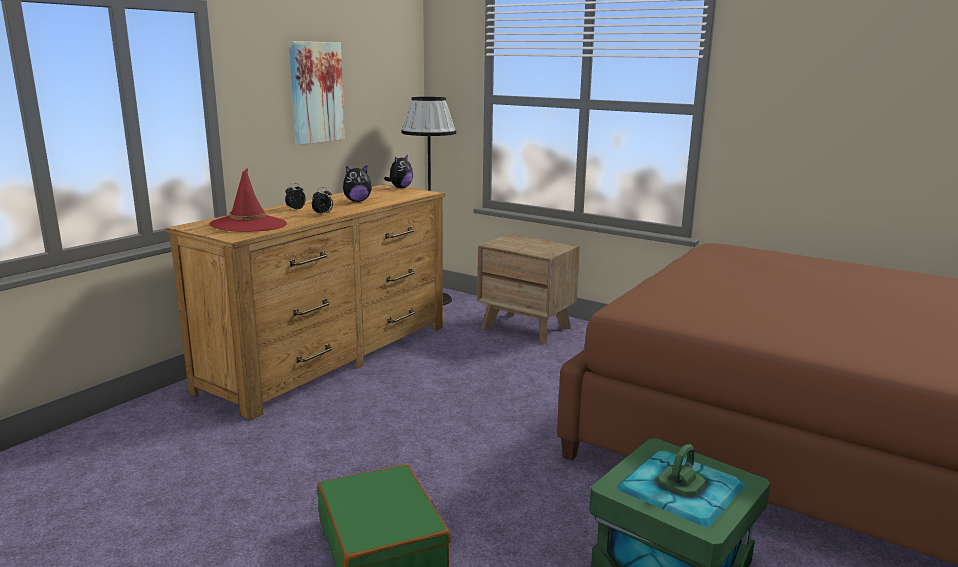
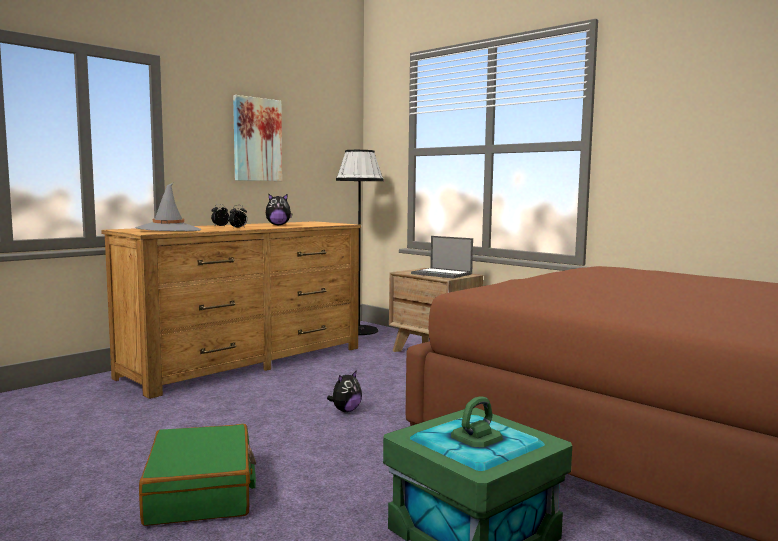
camera: 10 degrees right, 10 degrees down
(249, 225) = (169, 230): red hat -> grey hat
(400, 188) = (326, 222): plush toy -> plush toy (345, 410)
(537, 246) = (442, 274): none -> laptop

